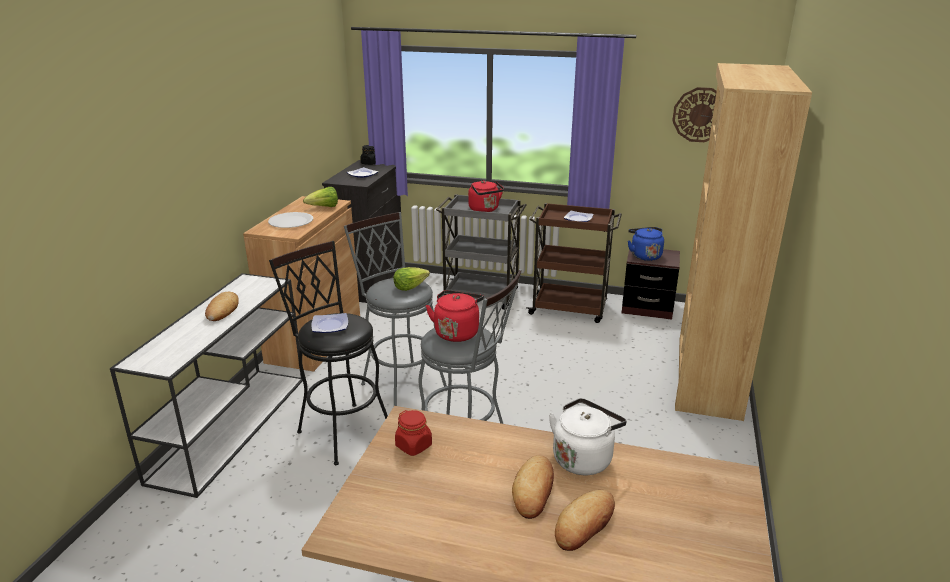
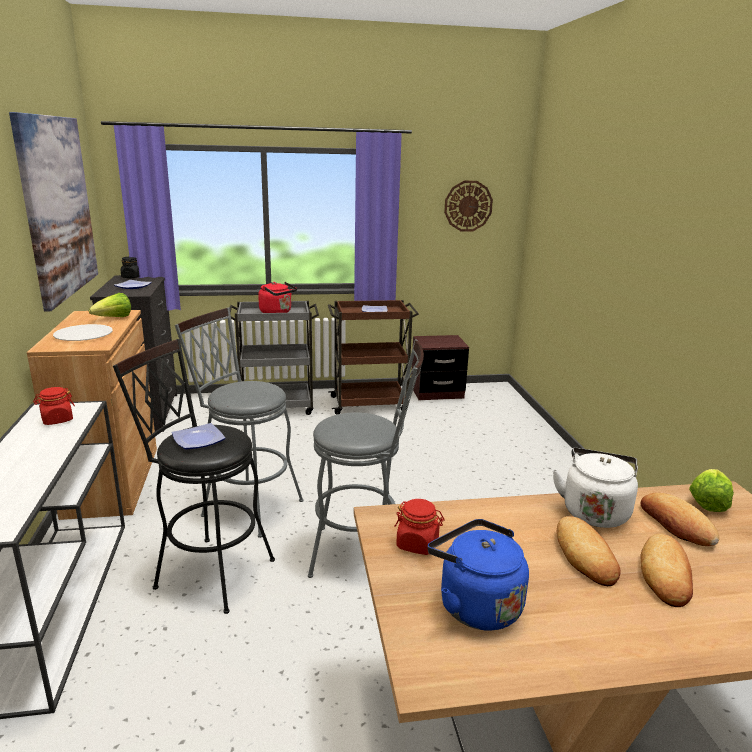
camera: 25 degrees left, 5 degrees down
(222, 310) = (36, 447): bread -> bread (676, 524)
(248, 290) = (57, 420): none -> red jar
(295, 110) = (57, 207): none -> picture
(410, 286) = (259, 388): lettuce -> lettuce (708, 502)
(457, 332) = (352, 421): red kettle -> none
(644, 255) = (433, 342): blue kettle -> blue kettle (475, 604)
(707, 376) = (528, 439): brown bookcase -> none

